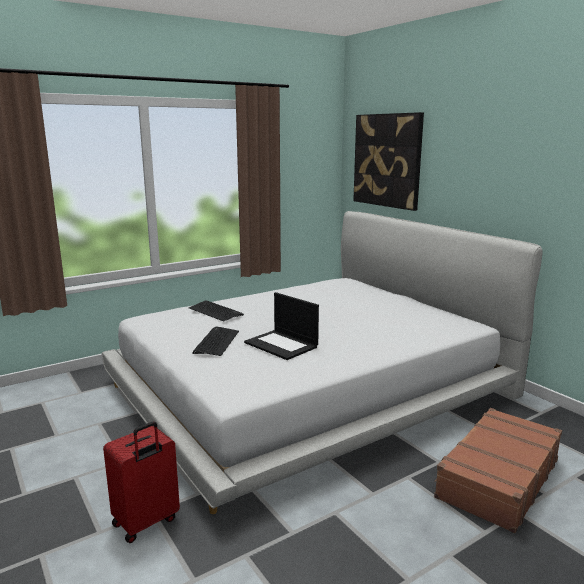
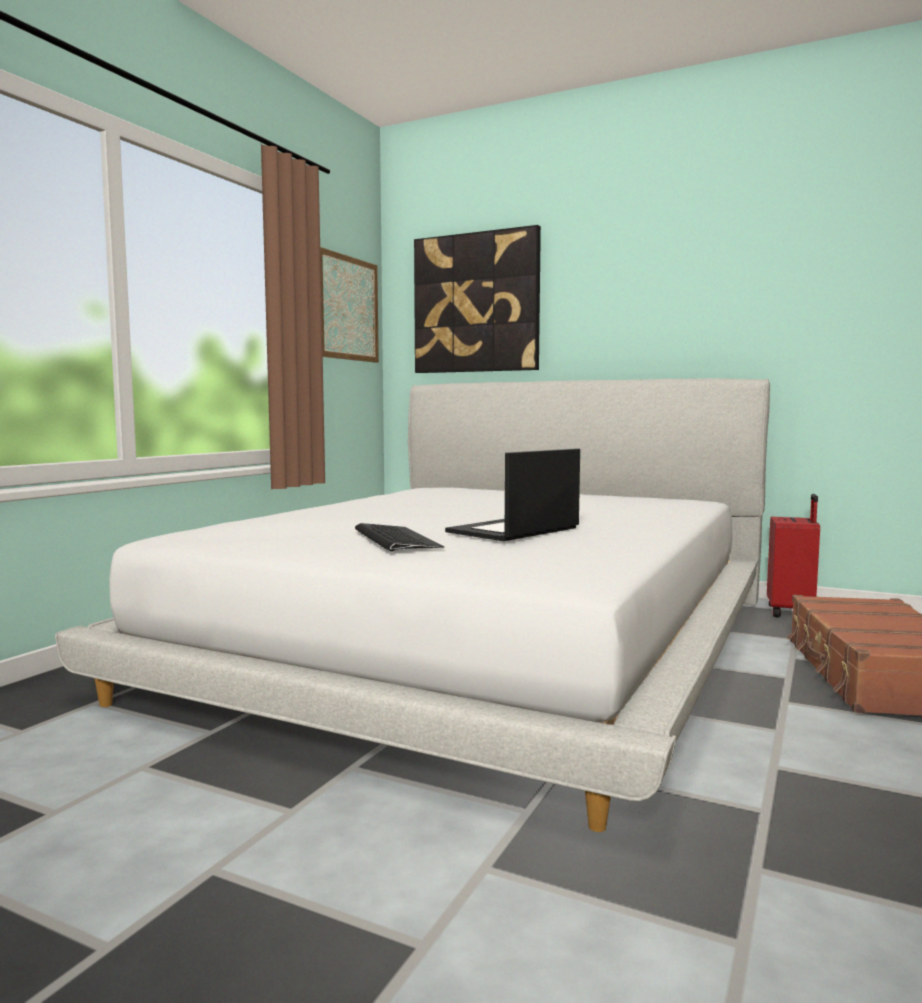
camera: 30 degrees left, 10 degrees down
(146, 522) = (501, 889): red suitcase -> red suitcase (791, 612)
(215, 312) = (316, 515): keyboard -> none
(282, 345) = (513, 530): laptop -> laptop turned 120 degrees clockwise
(310, 162) = (347, 307): none -> picture

